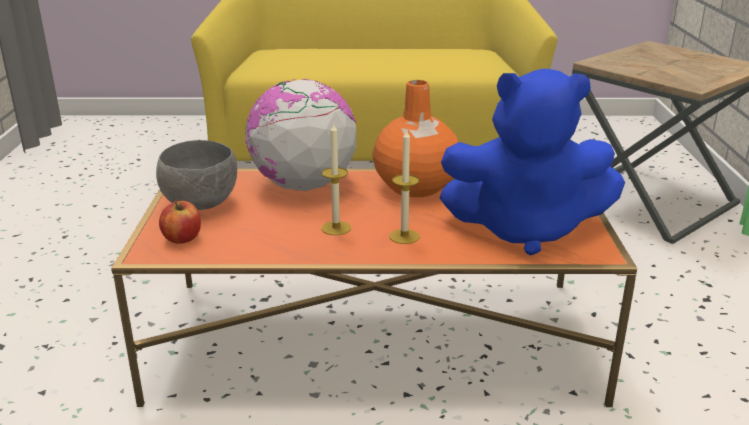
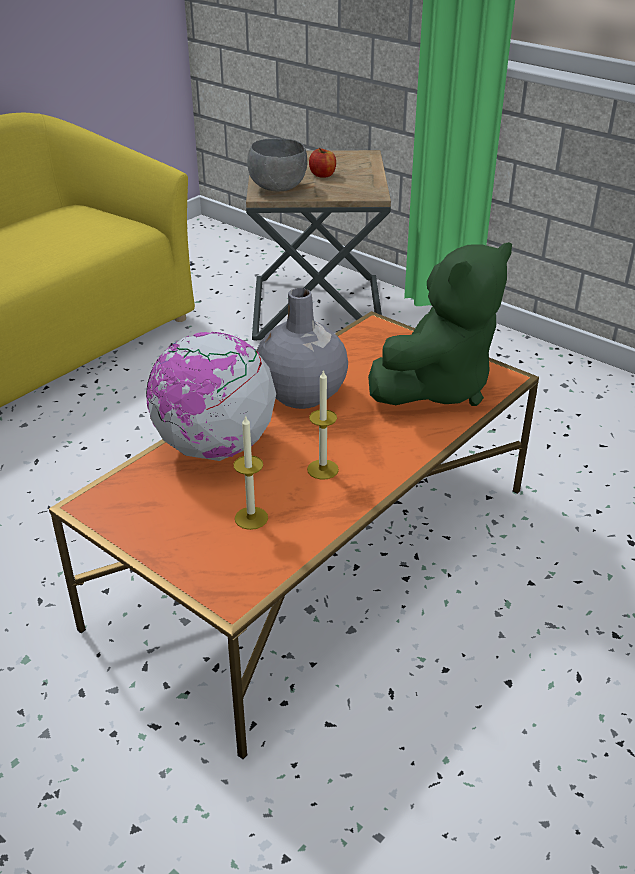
camera: 50 degrees left, 10 degrees up
(182, 238) = (228, 564): apple -> apple (322, 175)
(202, 204) = (170, 523): grey bowl -> grey bowl (278, 188)
(404, 236) = (380, 443): candle -> candle (251, 518)
(415, 187) = (301, 394): orange vase -> grey vase
(525, 229) = (437, 386): blue plush toy -> green plush toy

